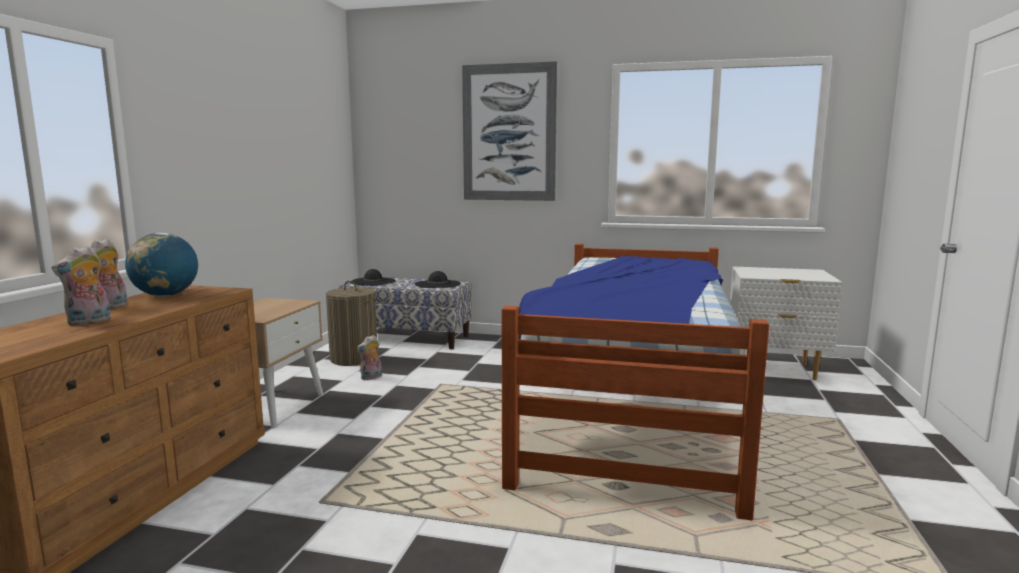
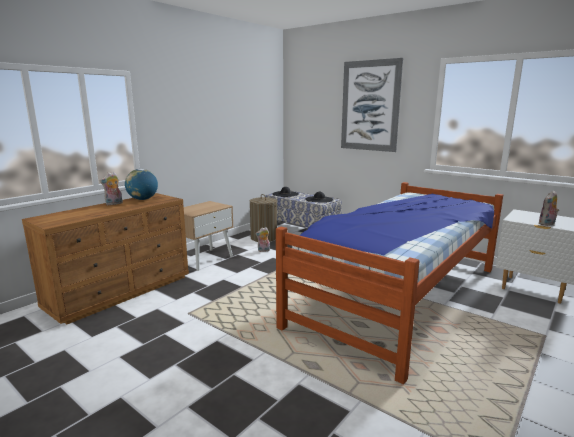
camera: 25 degrees right, 5 degrees up
(89, 322) = (97, 211): plush toy -> plush toy (547, 224)

